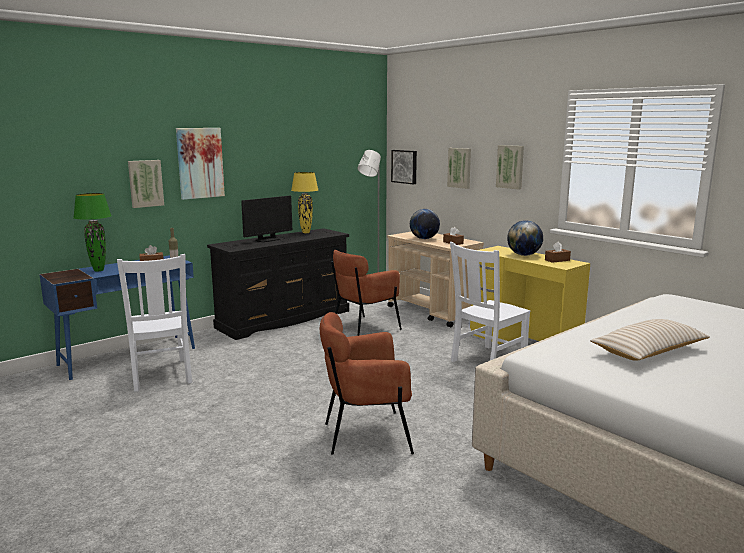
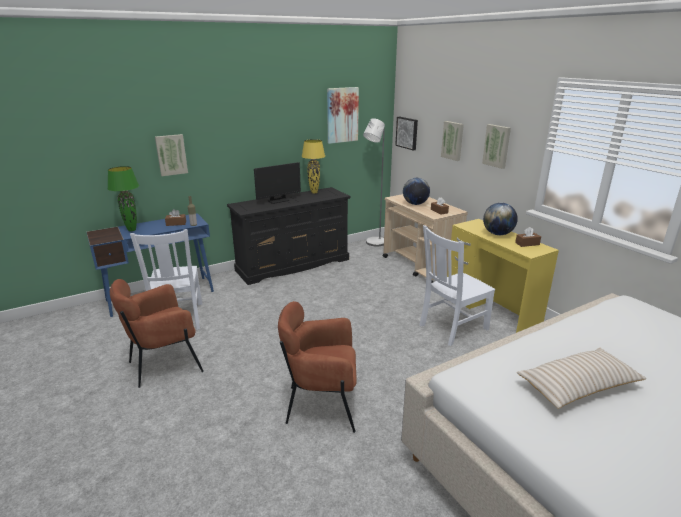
camera: 10 degrees right, 10 degrees up
(200, 163) = (219, 135): picture -> picture (342, 115)
(363, 328) = (355, 280): brown armchair -> brown armchair (164, 364)

